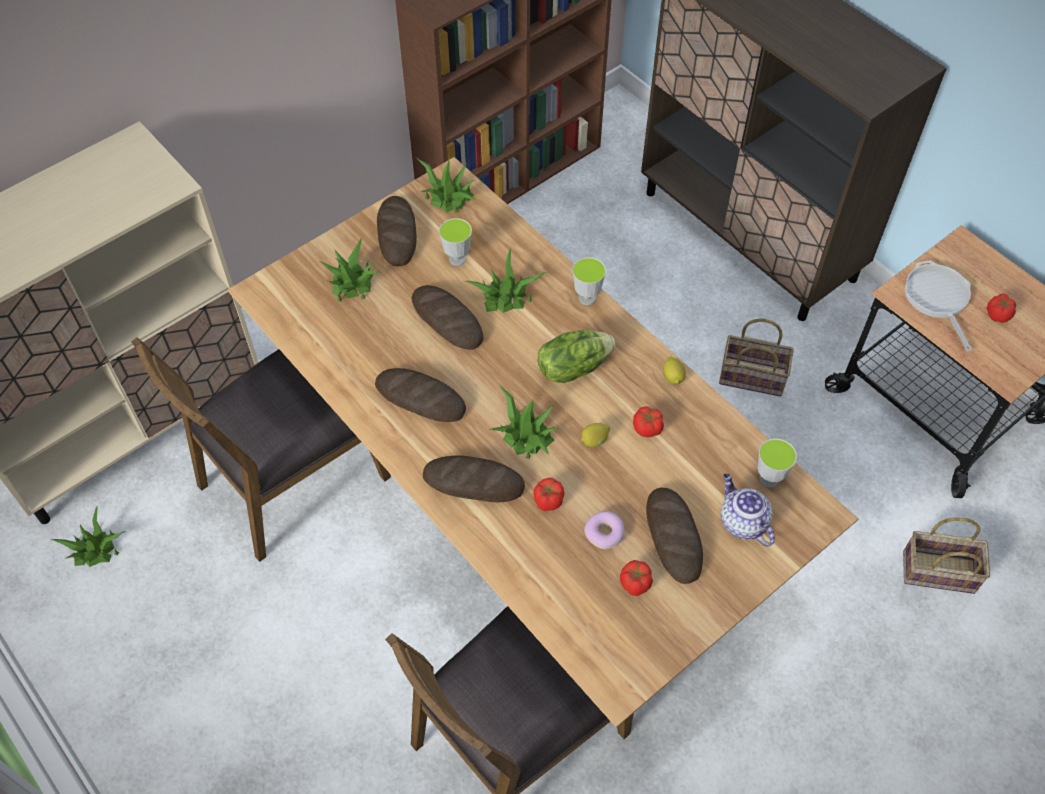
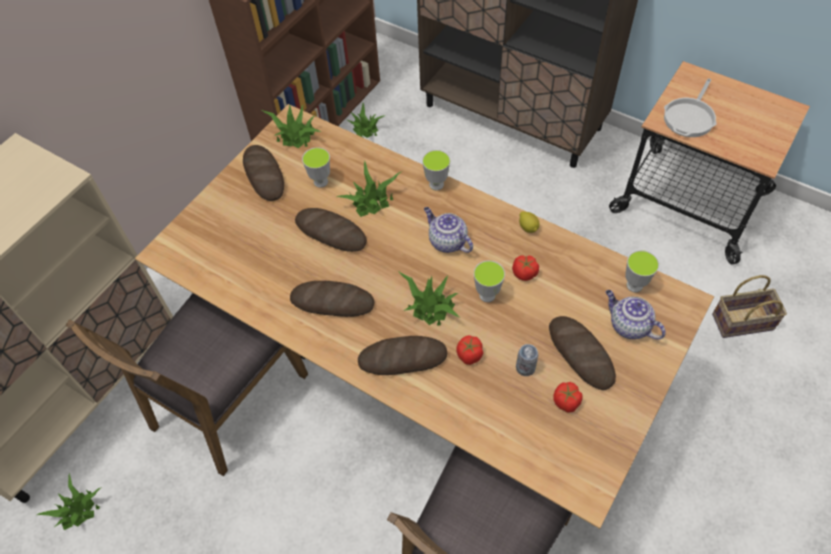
camera: 15 degrees left, 0 degrees up
(351, 283) = (240, 224): potted plant -> potted plant (365, 129)
(573, 367) = (446, 242): lettuce -> teapot
(594, 441) = (487, 295): lemon -> cup
(604, 533) = (525, 368): donut -> can
(754, 376) = (555, 217): basket -> none
(937, 299) = (689, 117): frying pan -> frying pan turned 120 degrees counterclockwise
(997, 314) = (736, 117): tomato -> none

